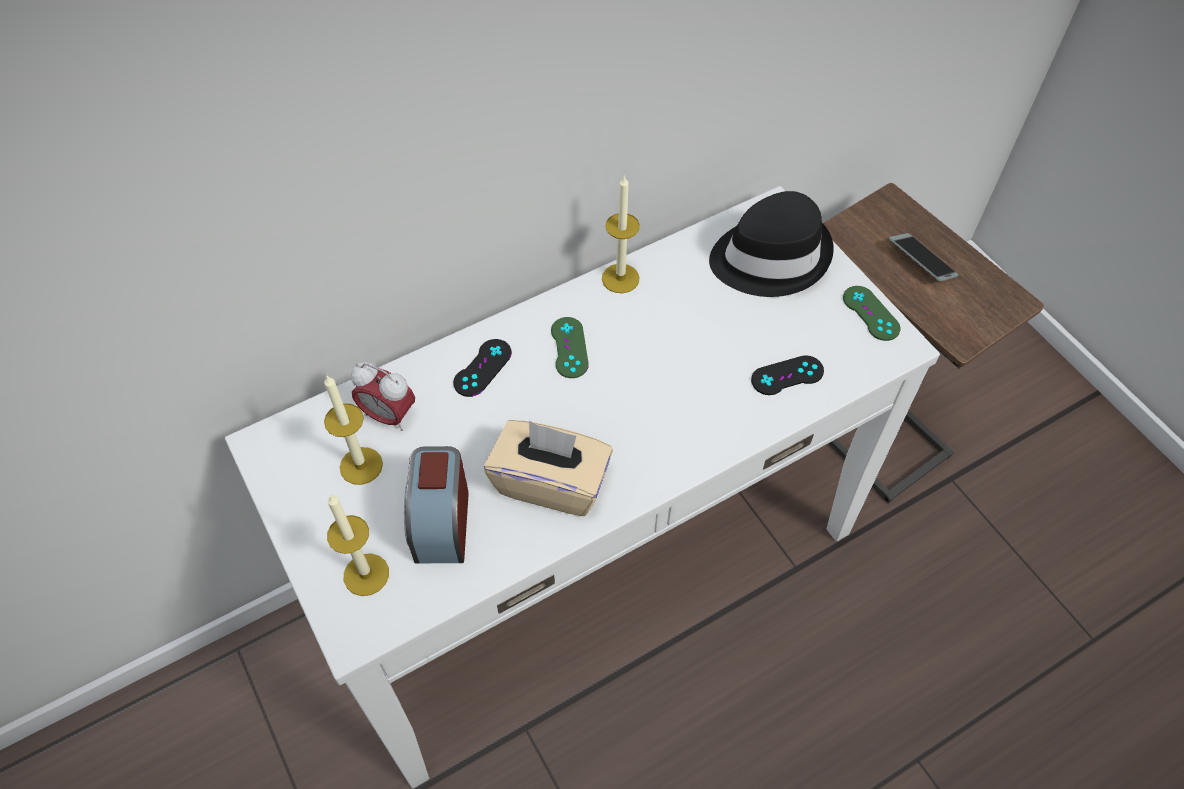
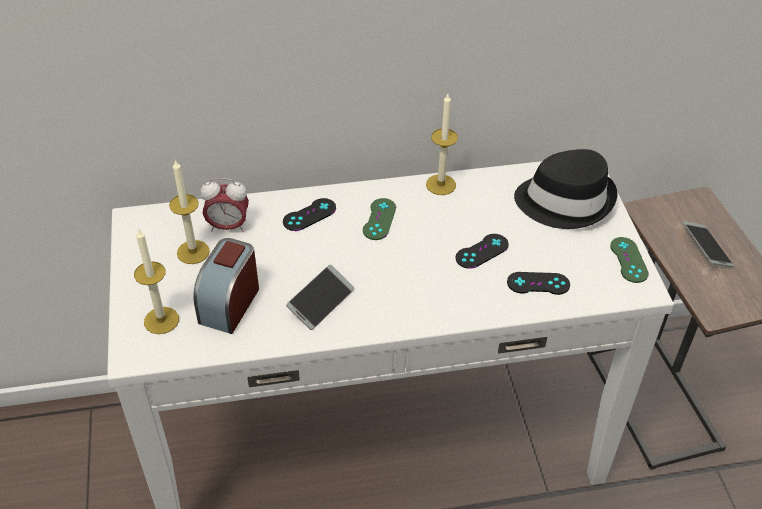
camera: 20 degrees right, 10 degrees down
(389, 415) = (228, 226): alarm clock -> alarm clock turned 45 degrees counterclockwise
(551, 482) = (321, 302): beige tissue box -> phone
(706, 353) = (482, 251): none -> black game controller

